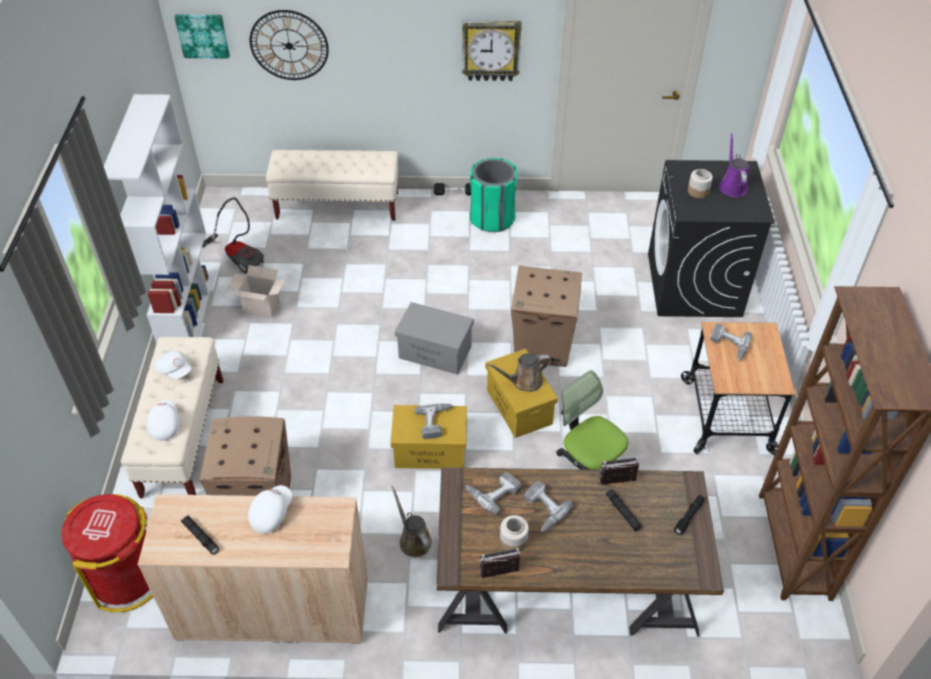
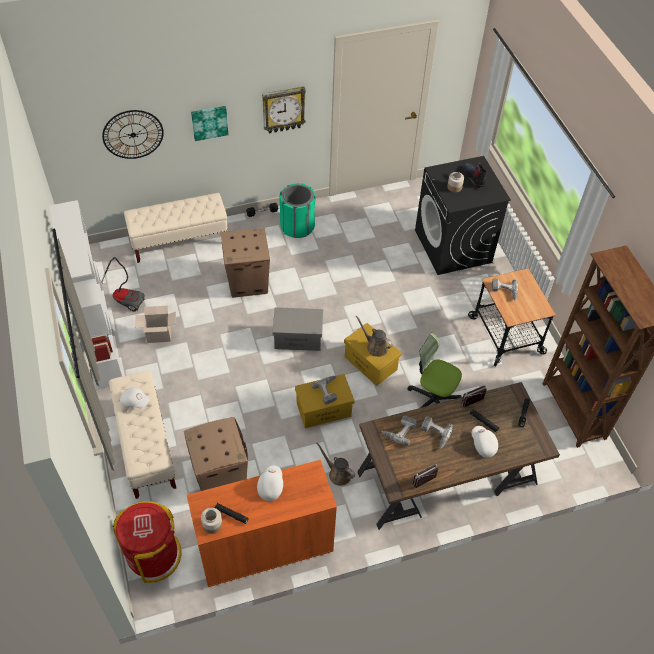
camera: 20 degrees left, 5 degrees up
(165, 424) = (147, 443): white cap -> white cap (483, 444)
(203, 35) = (65, 140): picture -> picture (209, 122)
(273, 608) = (265, 546): beige cabinet -> orange cabinet
(513, 541) = (424, 459): jar -> jar (212, 524)
(524, 381) = (375, 346): brown watering can -> brown watering can turned 75 degrees clockwise
(543, 345) = (369, 314): cardboard box -> cardboard box (248, 282)
(732, 185) = (474, 178): purple watering can -> boot

